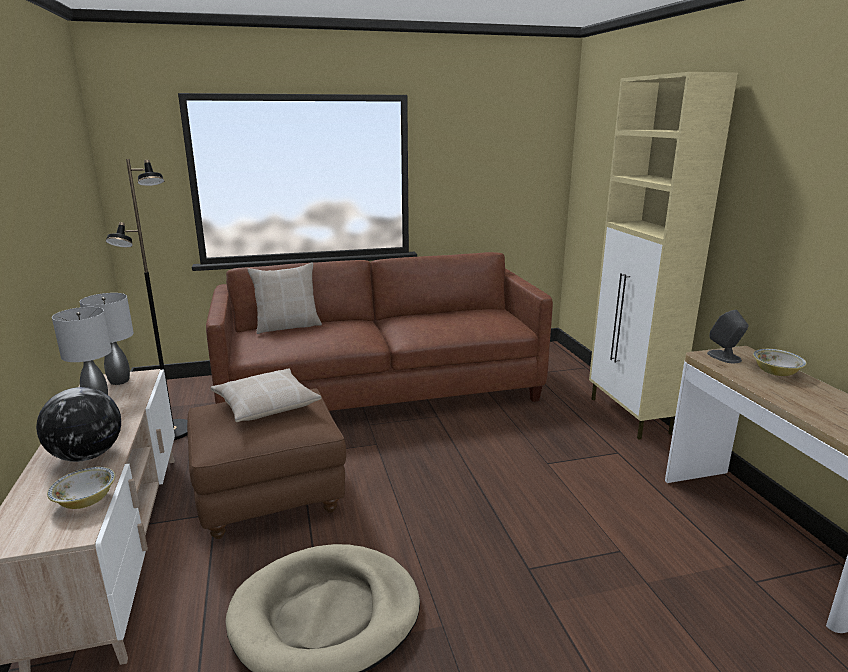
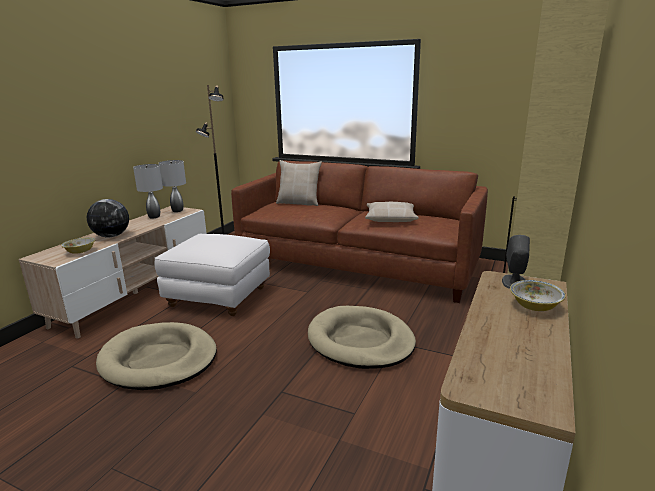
camera: 40 degrees right, 0 degrees up
(266, 404) = (220, 239): beige pillow -> beige pillow (390, 218)
(270, 495) = (219, 297): brown ottoman -> white ottoman
(516, 476) = (360, 341): none -> beige dog bed

